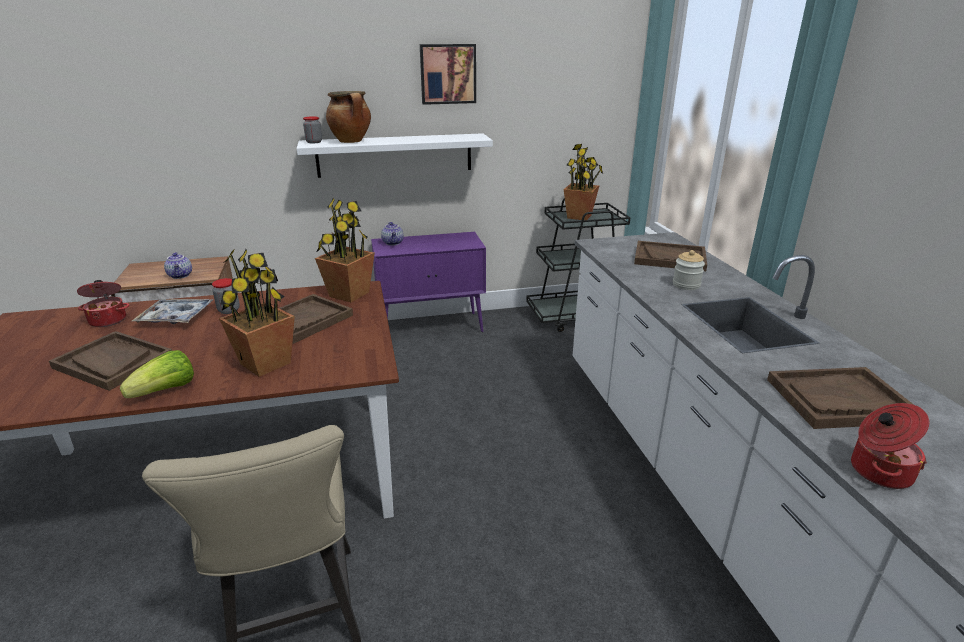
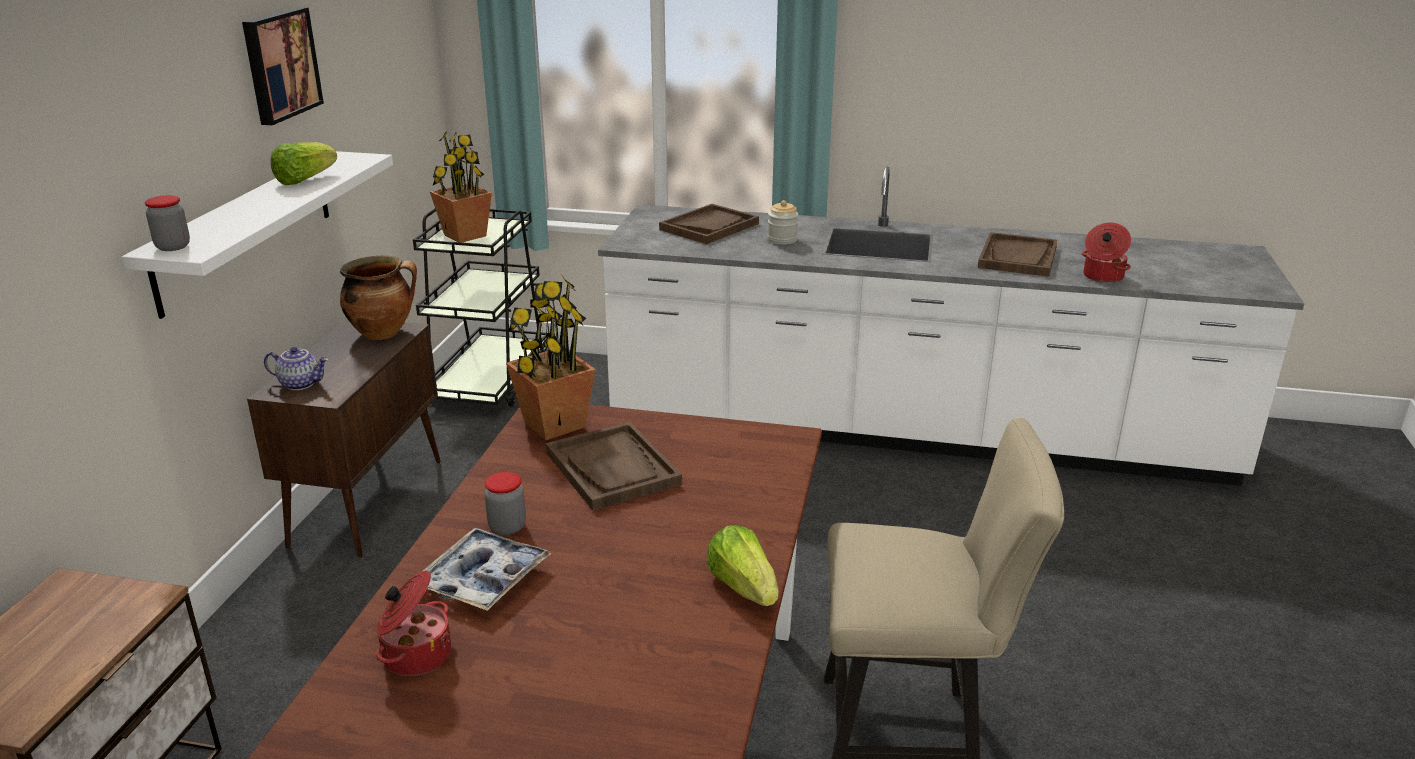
camera: 65 degrees left, 0 degrees up
(113, 362) = (610, 639): brown tray -> none
(181, 275) = (96, 634): teapot -> none
(265, 363) = (721, 507): potted plant -> none
(352, 141) = (227, 223): cooking pot -> cooking pot (383, 333)
(428, 138) = (304, 180): none -> lettuce
(432, 327) = (368, 501): purple cabinet -> brown cabinet

